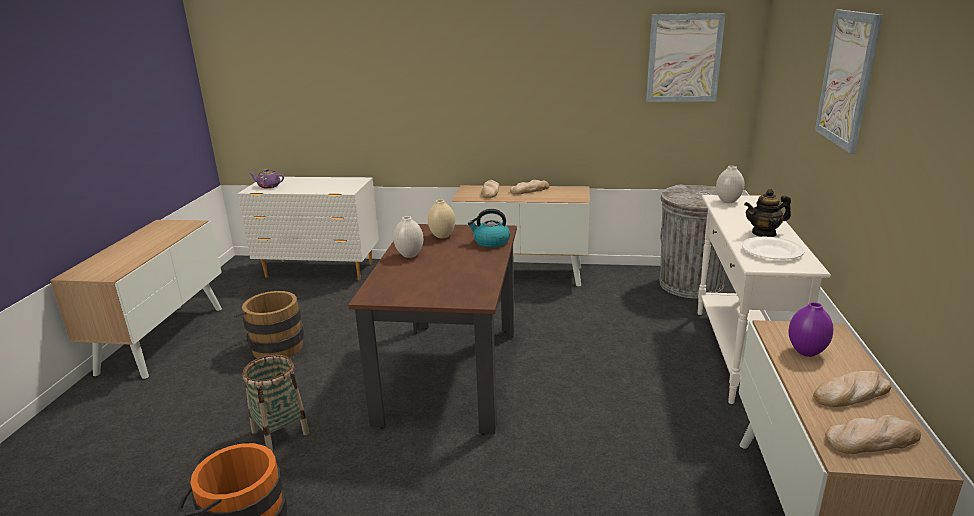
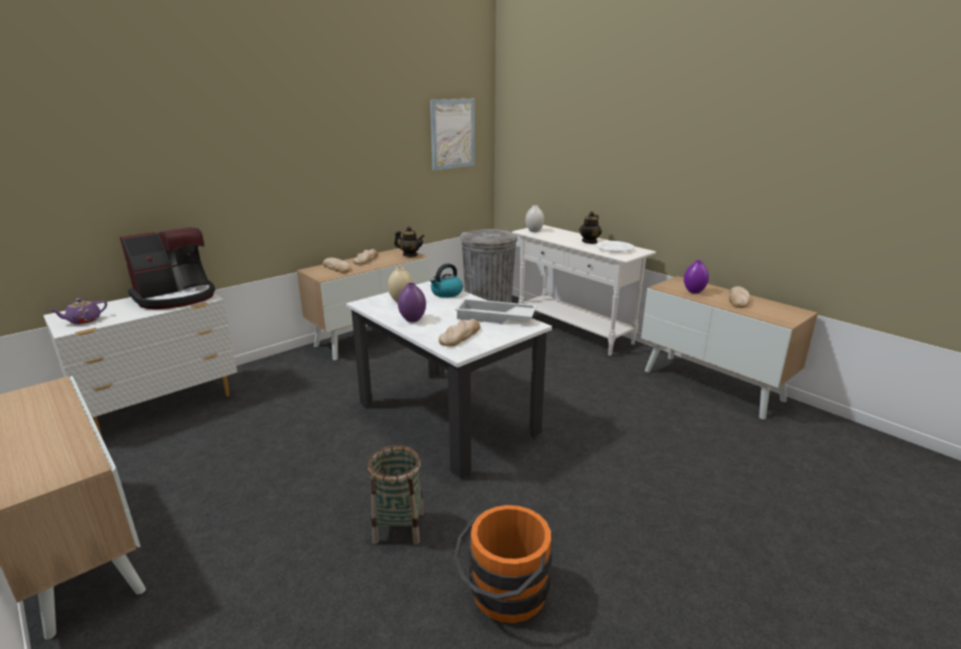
camera: 50 degrees left, 0 degrees up
(275, 345) = (251, 480): brown bucket -> none
(337, 184) = (176, 297): none -> coffee machine
(409, 255) = (412, 320): white vase -> purple vase
(450, 374) = (446, 418): brown dining table -> white dining table
(470, 279) = (495, 317): none -> white tray
(575, 196) = (410, 255): none -> teapot
(847, 78) = (632, 133): picture -> none
(872, 439) = (777, 312): bread -> bread (460, 335)

